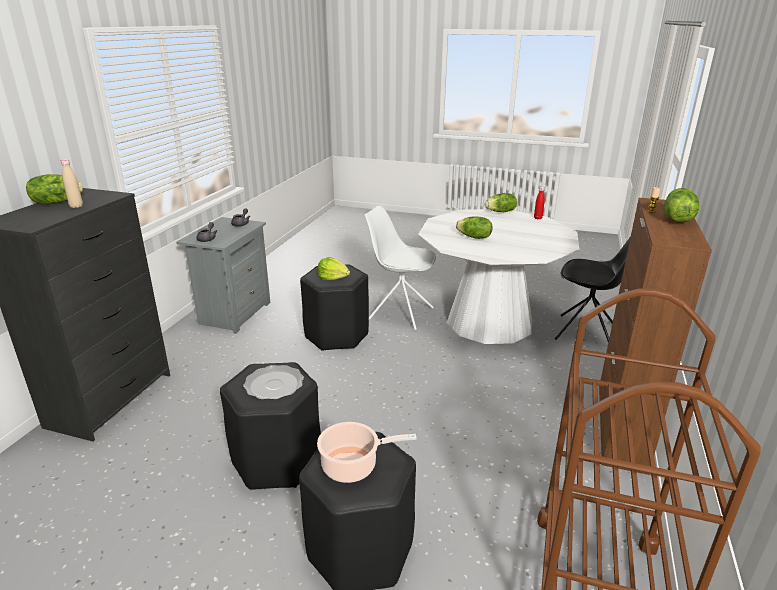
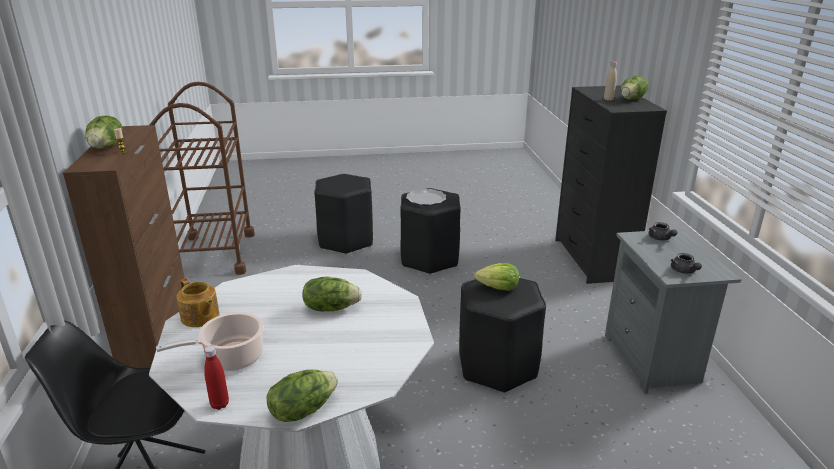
camera: 155 degrees right, 0 degrees up
(353, 466) = (345, 182): cooking pot -> cooking pot (230, 358)
(400, 313) = (453, 433): white chair -> none
(557, 246) = (200, 317): none -> teapot

